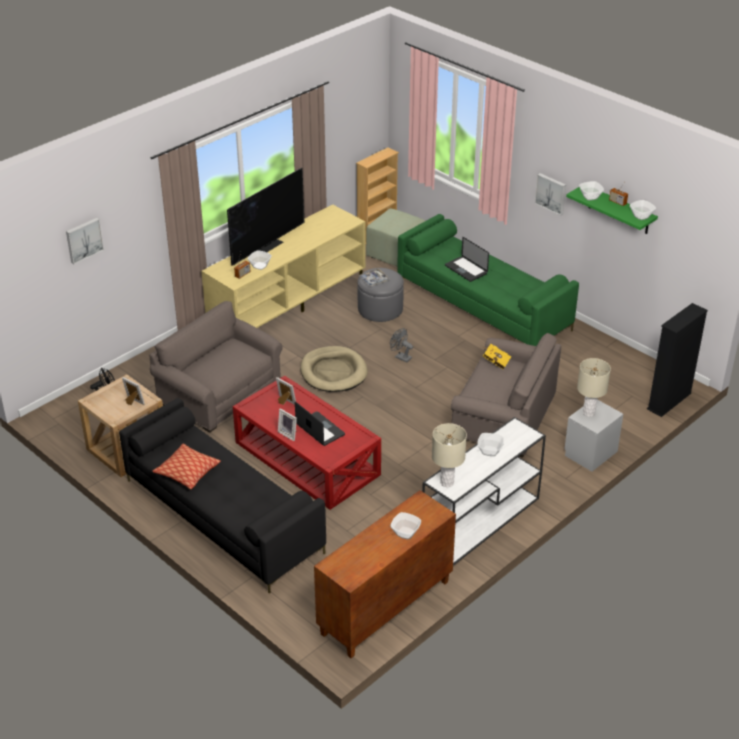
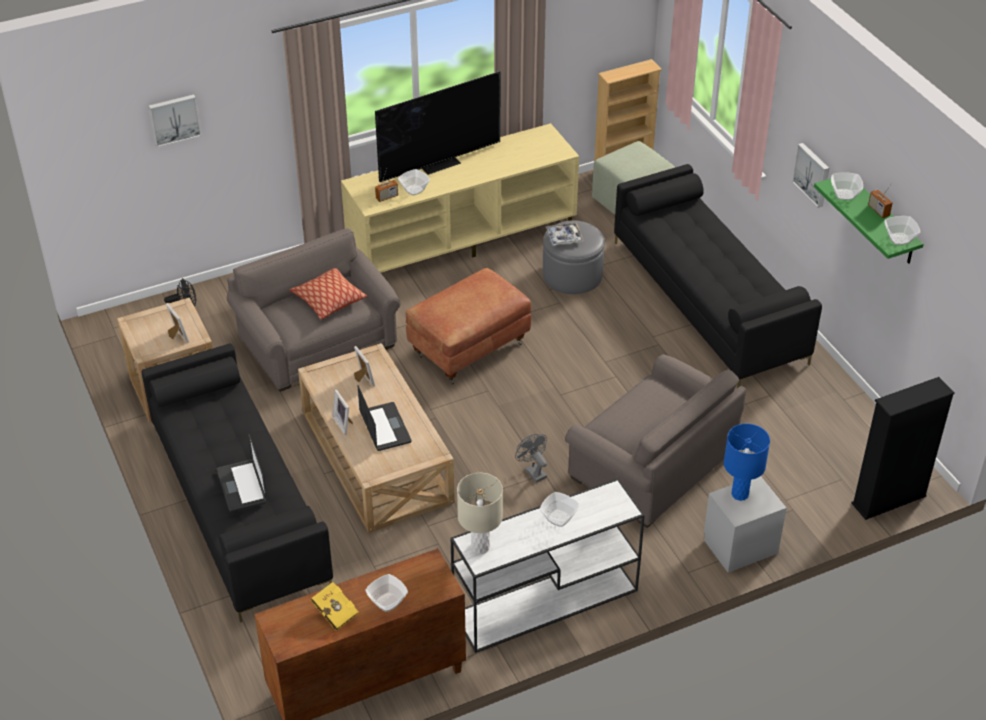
camera: 20 degrees right, 5 degrees up
(187, 472) = (200, 442): pillow -> pillow (328, 300)
(306, 459) = (375, 457): red coffee table -> beige coffee table
(333, 372) = (469, 348): beige dog bed -> brown ottoman
(400, 357) = (563, 348): grey fan -> grey fan (532, 471)
(466, 269) = (688, 250): laptop -> laptop (241, 486)
(484, 306) = (709, 302): green sofa -> black sofa
(495, 361) = (655, 389): yellow book -> yellow book (334, 612)
(589, 413) = (740, 494): beige table lamp -> blue table lamp

